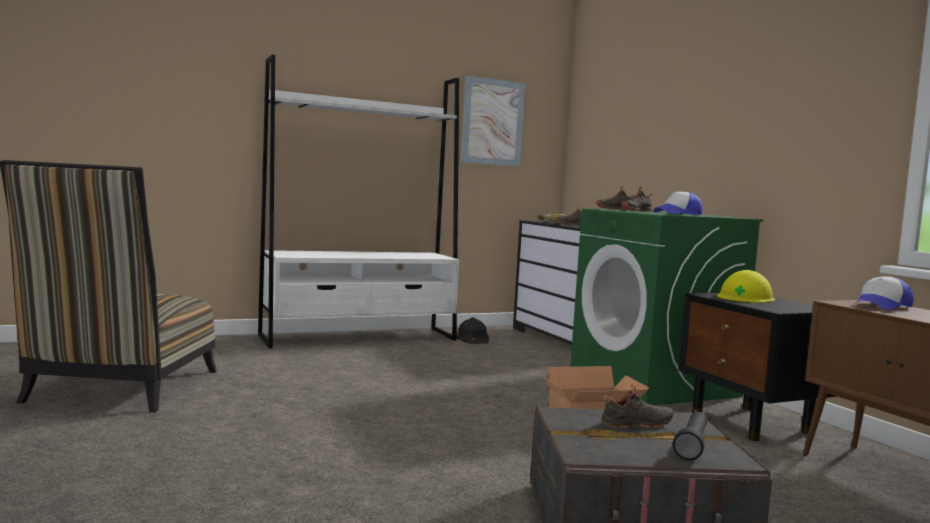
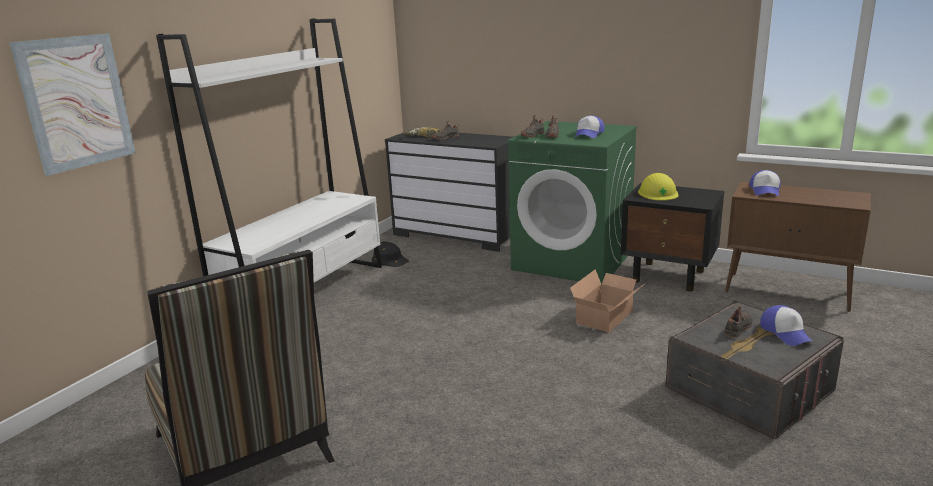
camera: 35 degrees left, 15 degrees up
(492, 122) = (347, 50): picture -> picture (76, 102)
(692, 445) = (786, 333): black flashlight -> cap

